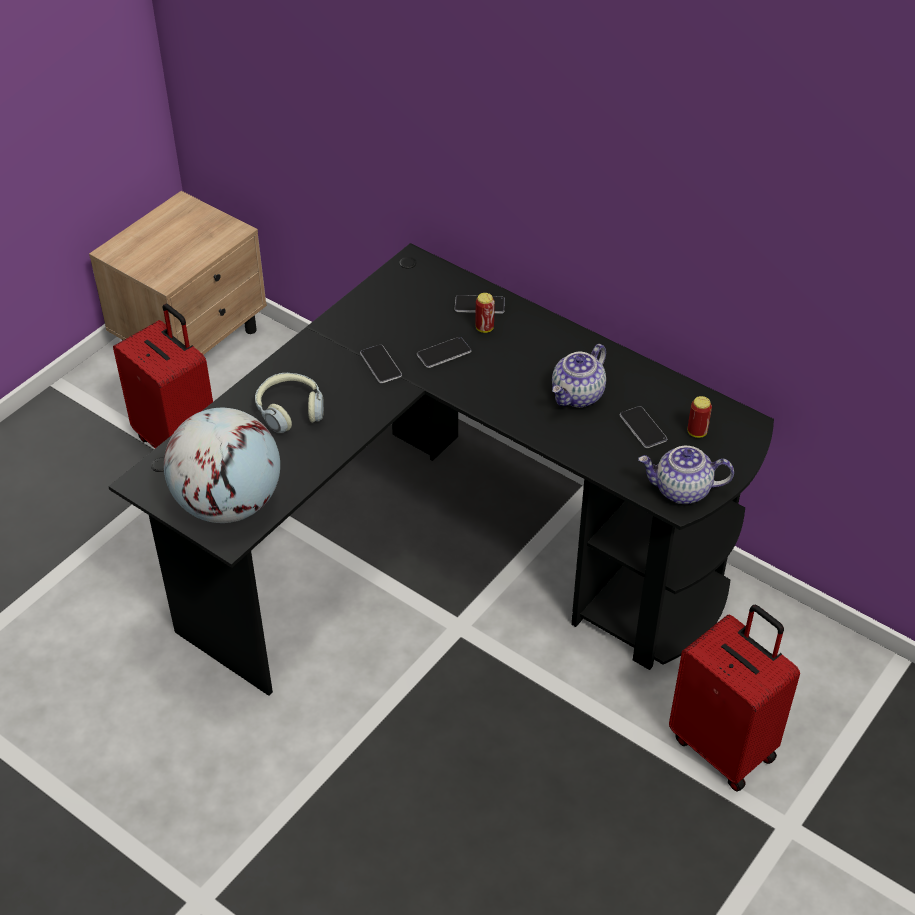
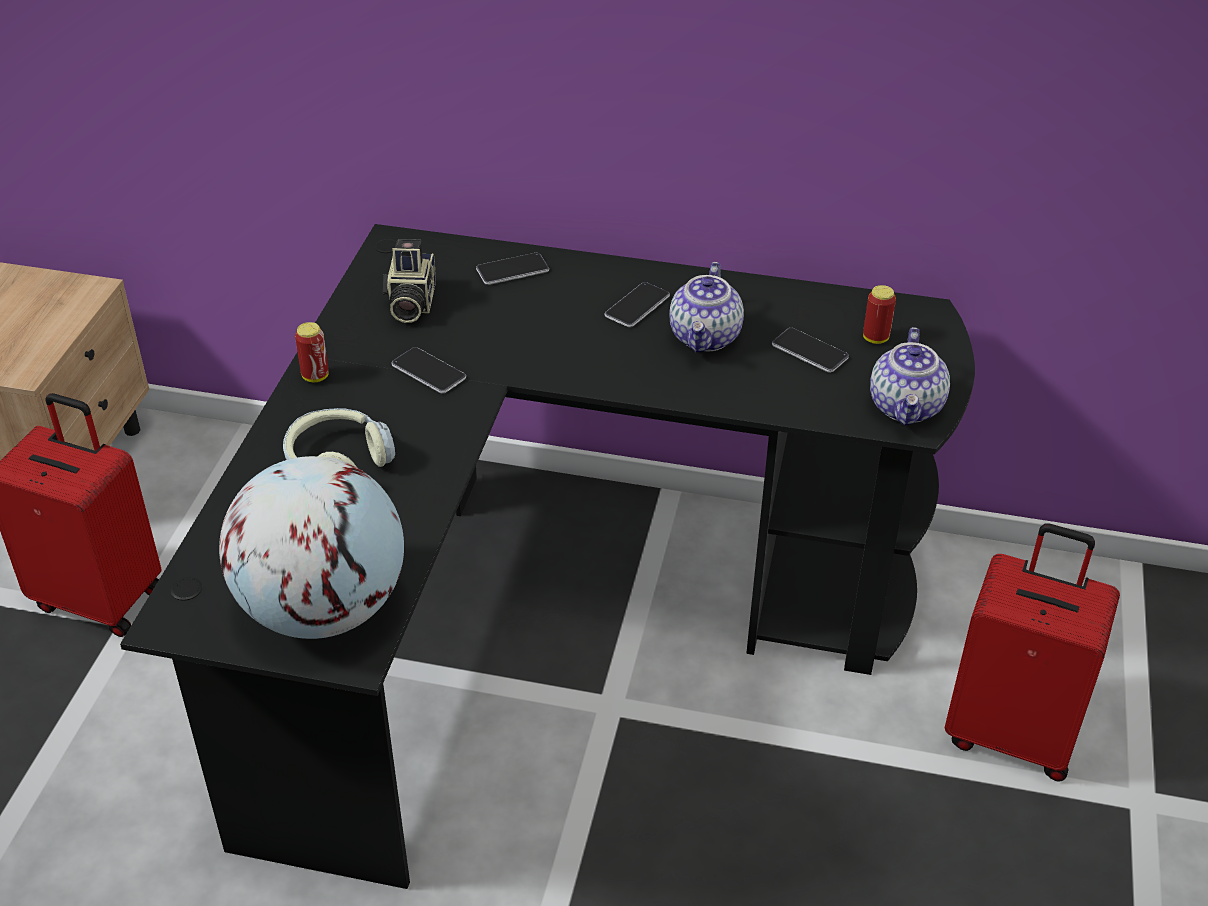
camera: 25 degrees left, 5 degrees down
(397, 311) = (410, 303): none -> camera
(444, 353) = (504, 336): phone -> phone (637, 306)
(484, 328) = (536, 294): can -> can (315, 376)
(681, 490) = (907, 407): teapot -> teapot turned 60 degrees counterclockwise

